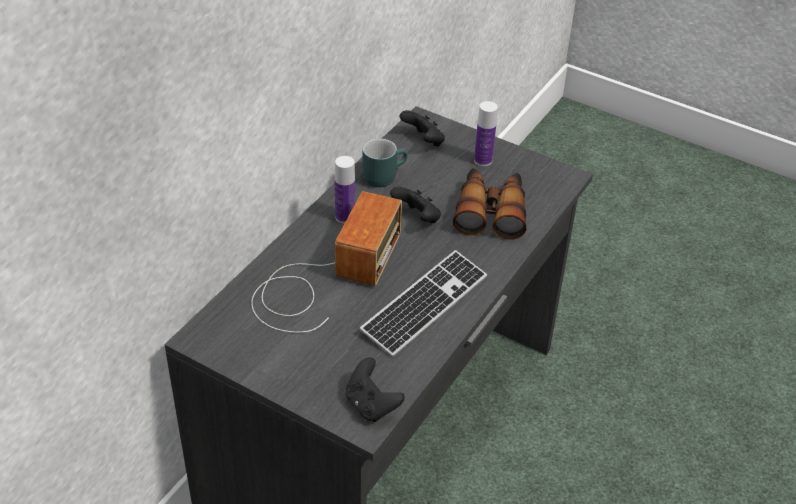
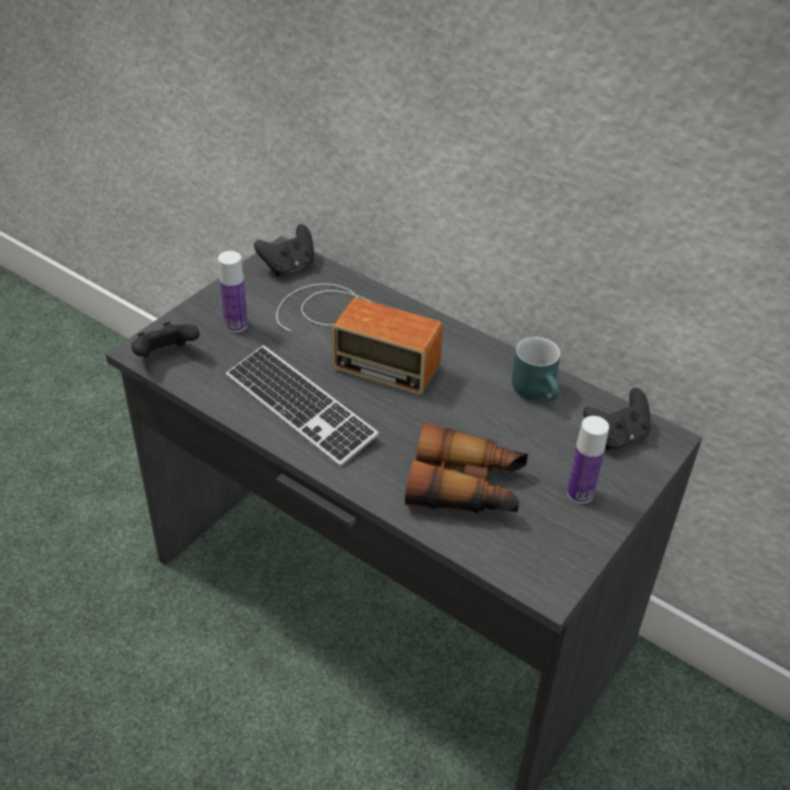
camera: 95 degrees right, 0 degrees up
(345, 217) = (457, 354): bottle -> bottle (236, 325)
(417, 218) = (454, 415): black game controller -> black game controller (288, 266)

